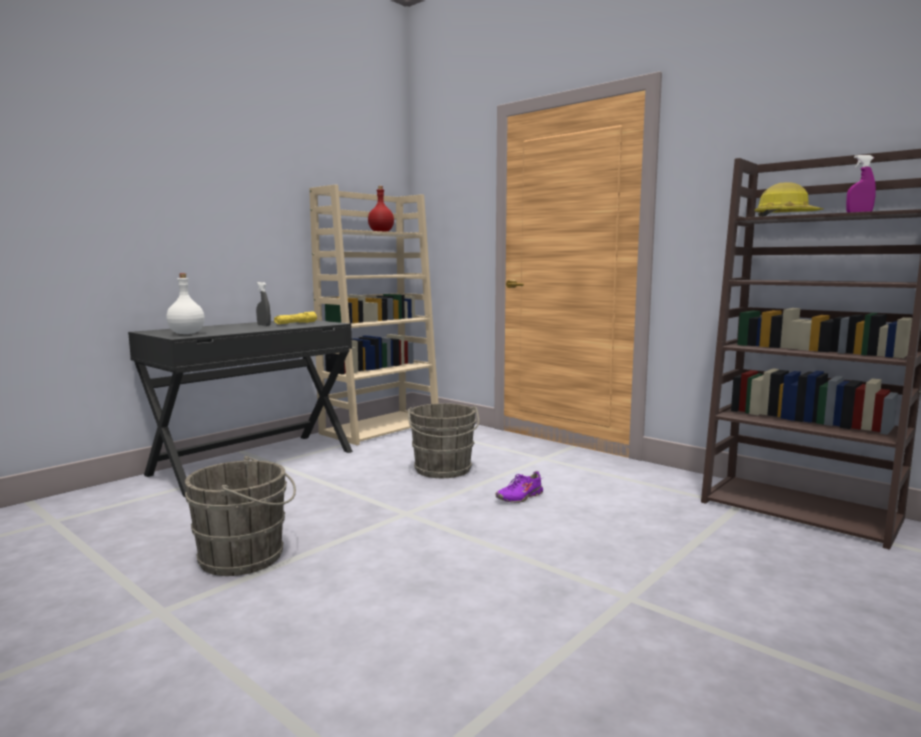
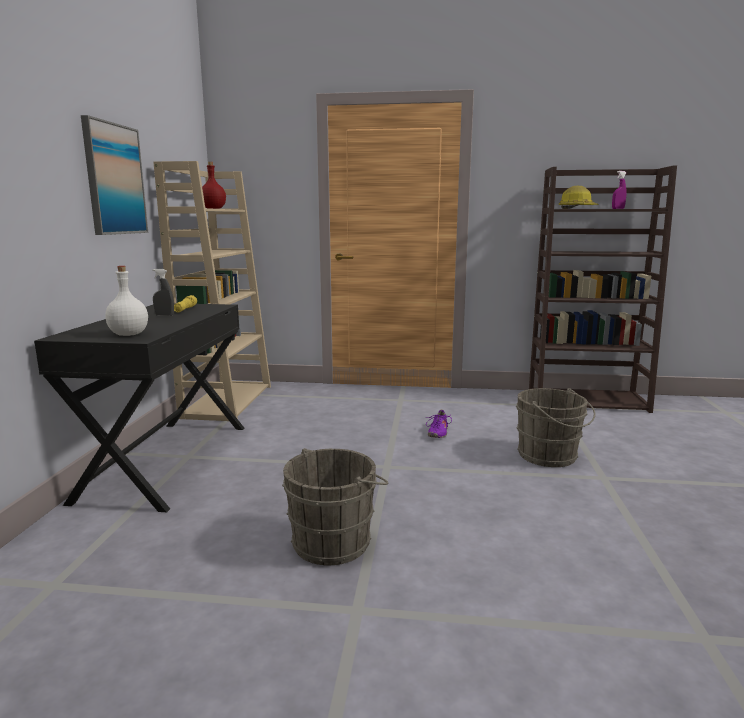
camera: 35 degrees left, 5 degrees up
(254, 204) = (114, 179): none -> picture
(443, 470) = (349, 426): grey bucket -> grey bucket (550, 456)

